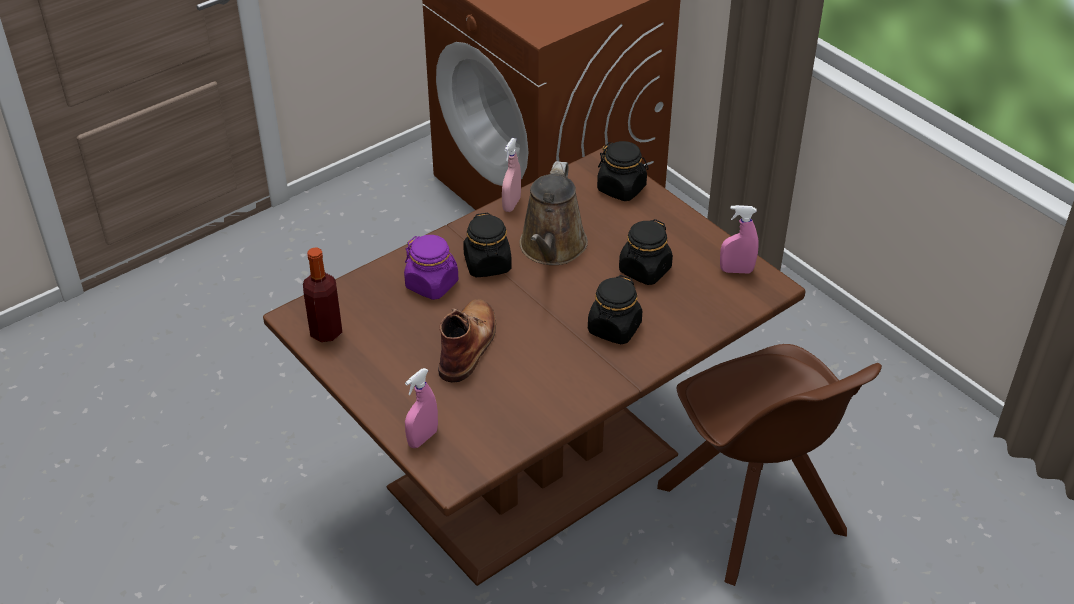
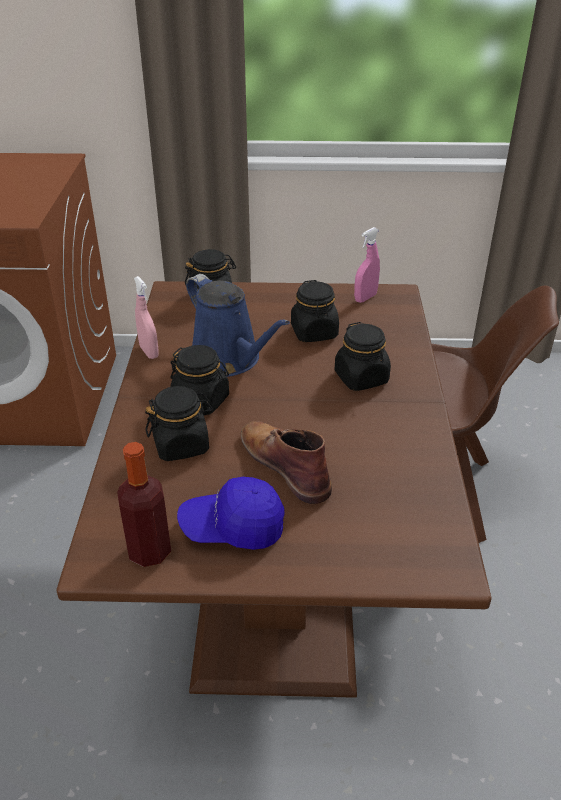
camera: 50 degrees left, 5 degrees down
(382, 355) = (233, 527): none -> blue cap
(422, 438) = (379, 562): pink spray bottle -> none
(432, 284) = (181, 445): purple jar -> black jar
(552, 248) = (229, 360): brown watering can -> blue watering can

